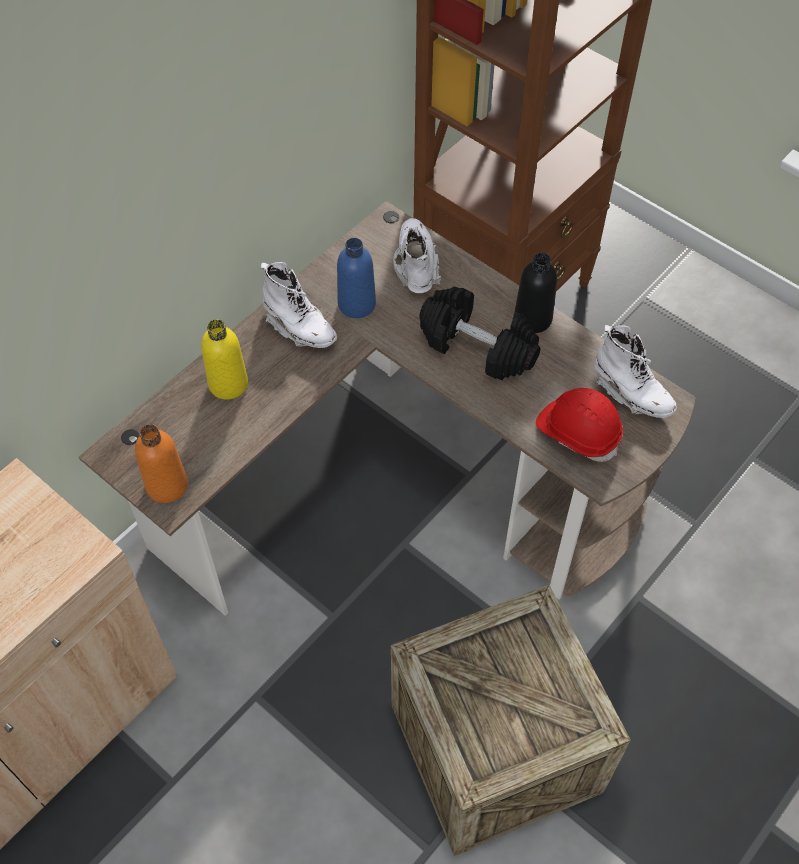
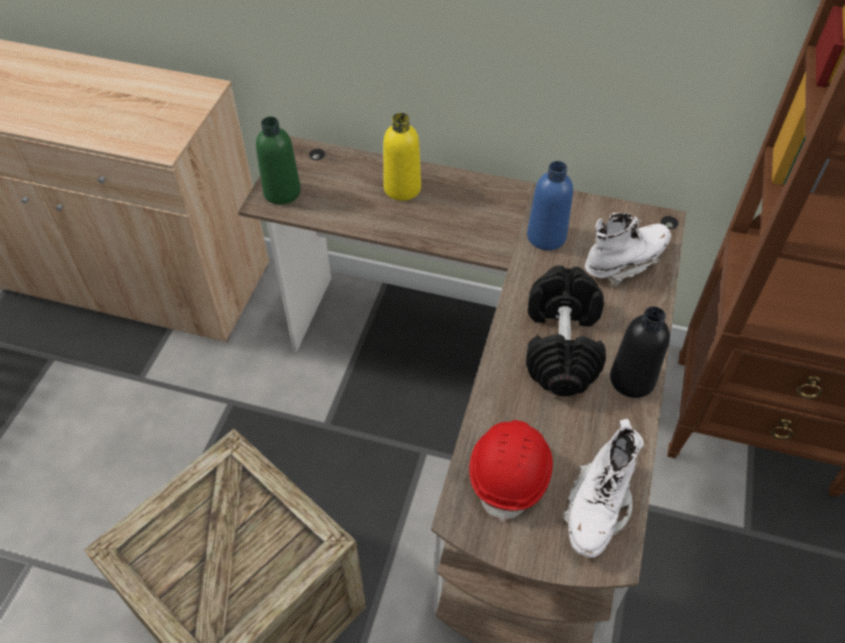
camera: 65 degrees right, 5 degrees down
(167, 485) = (282, 192): orange bottle -> green bottle
(299, 328) = (491, 209): white boot -> none

